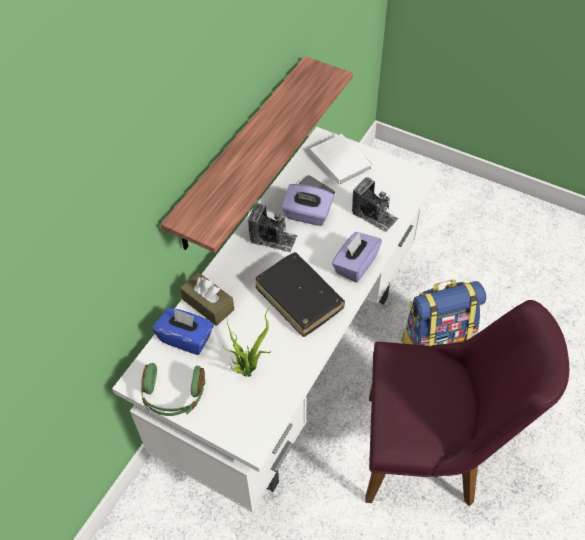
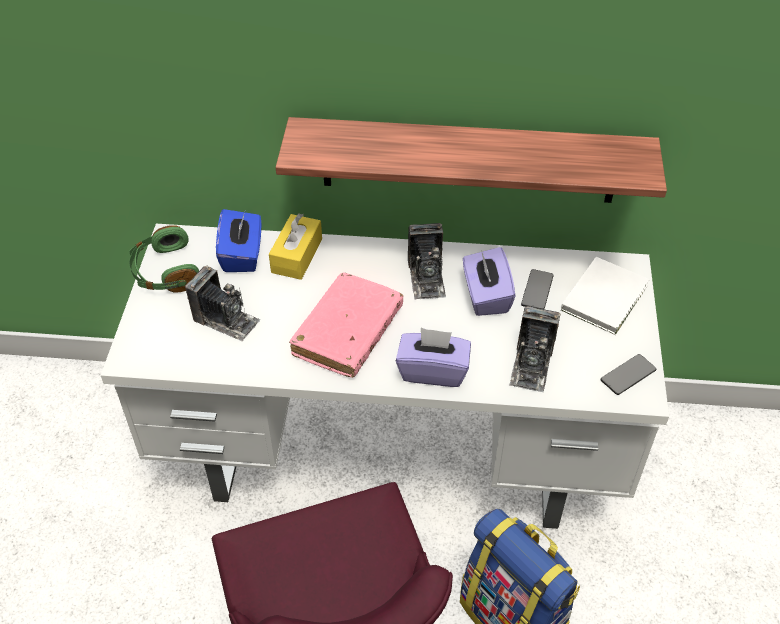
camera: 65 degrees right, 5 degrees down
(208, 304) = (297, 256): brown tissue box -> yellow tissue box
(247, 368) = (226, 320): potted plant -> camera
(299, 299) = (348, 332): black book -> pink book
(403, 176) = (628, 375): none -> phone

